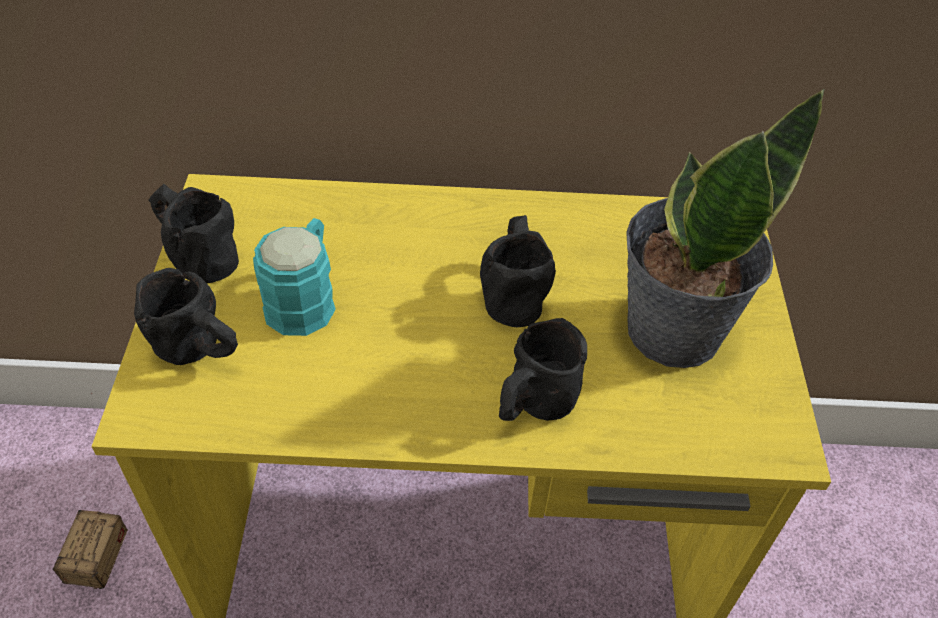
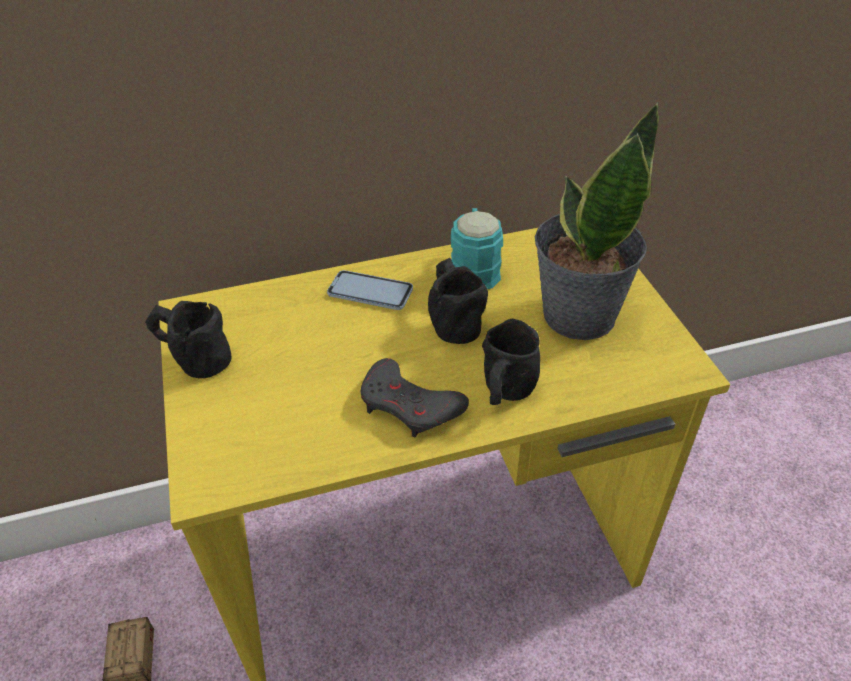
camera: 15 degrees left, 5 degrees down
(201, 351) = (230, 426): black mug -> none
(305, 298) = (296, 366): turquoise mug -> turquoise mug (474, 268)
(413, 386) = (409, 405): none -> grey game controller
(430, 228) = (370, 292): none -> phone

